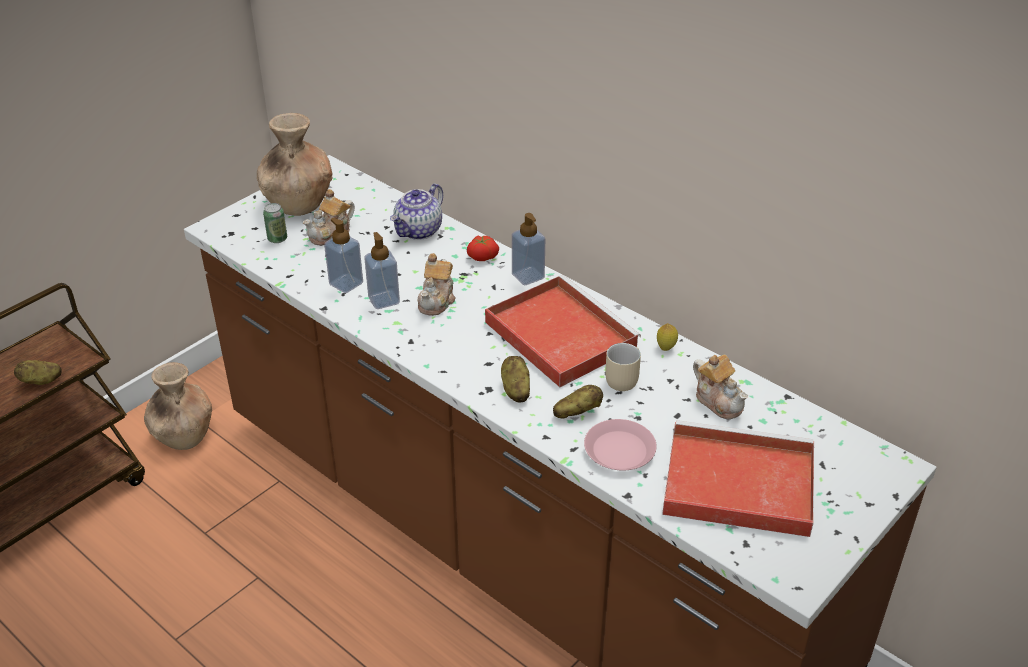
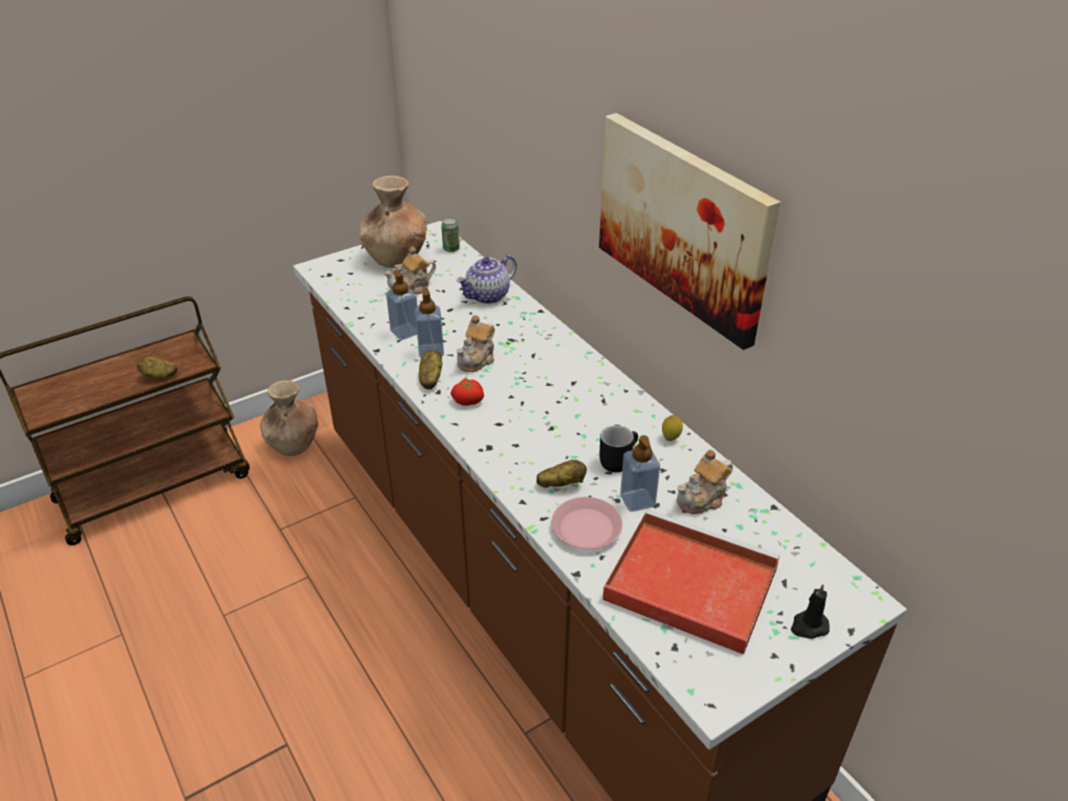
camera: 15 degrees right, 0 degrees up
(277, 239) = (365, 285): can -> can (451, 249)
(482, 256) = (534, 326): tomato -> tomato (468, 399)
(515, 389) = (513, 452): potato -> potato (430, 379)
(528, 276) = (568, 351): soap dispenser -> soap dispenser (637, 500)
(558, 333) = (573, 407): red tray -> none
(622, 378) = (617, 459): beige mug -> black mug
(658, 132) = (683, 225): none -> picture
(718, 401) = (702, 499): teapot -> teapot turned 75 degrees clockwise
(858, 499) = (808, 626): none -> black candle

